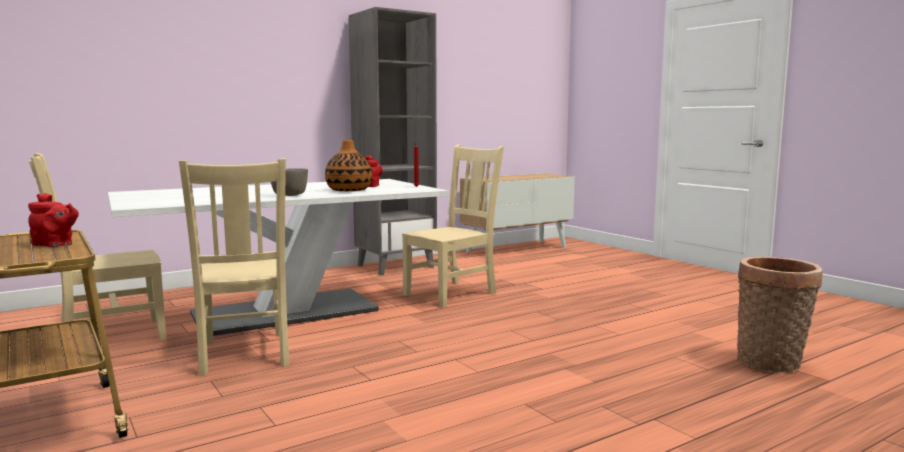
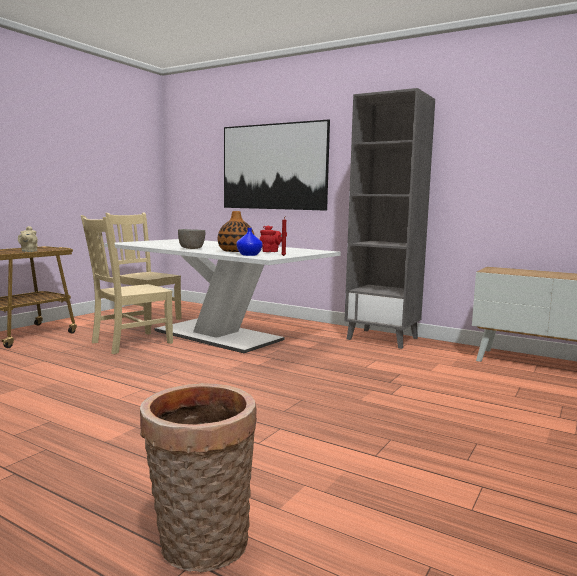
camera: 65 degrees right, 0 degrees up
(55, 245) = (28, 251): red teapot -> beige teapot
(212, 77) = (273, 167): none -> picture
(395, 190) = (249, 255): none -> blue vase
(452, 293) = (322, 365): beige chair -> none

